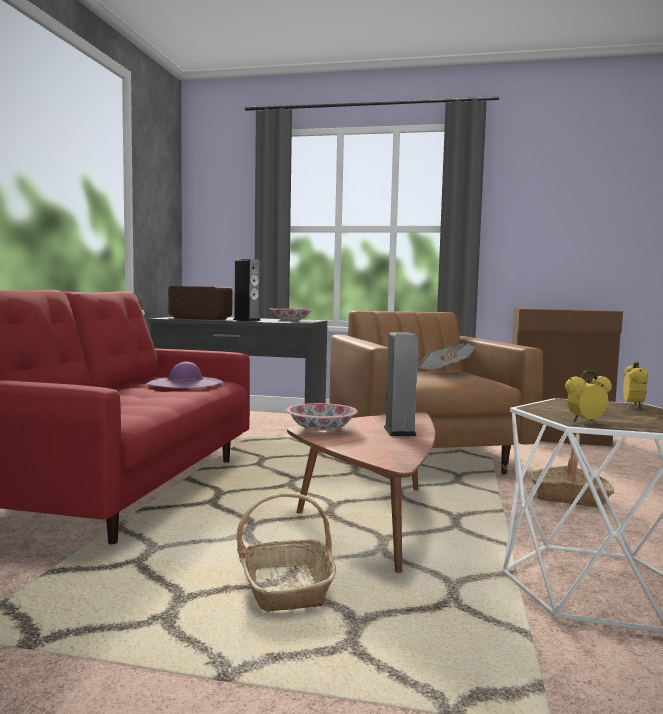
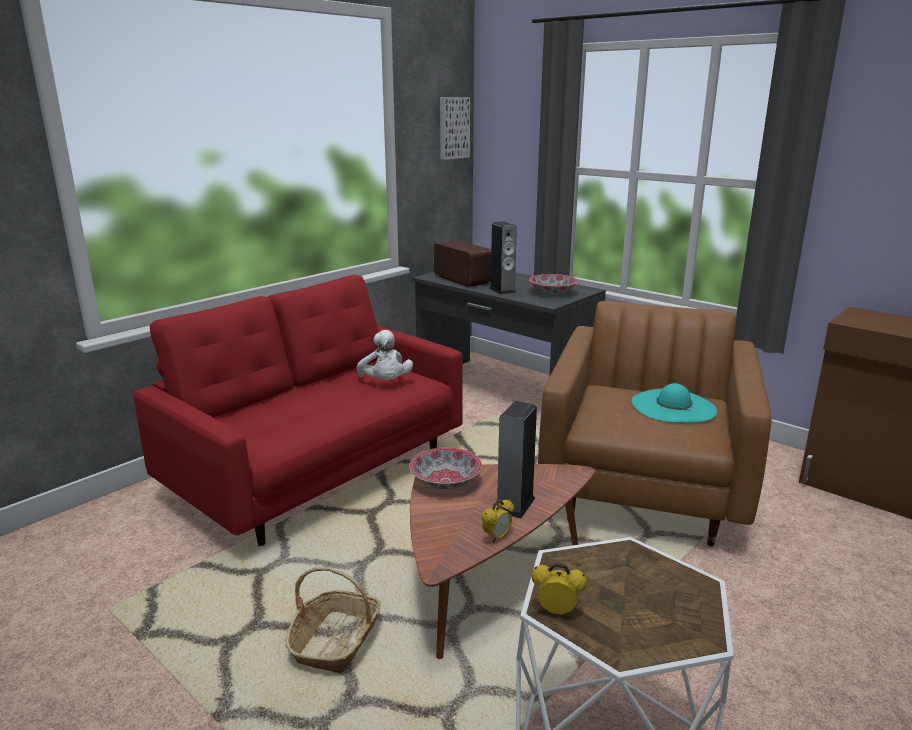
camera: 30 degrees right, 15 degrees up
(169, 194) = (453, 128): none -> picture
(185, 383) = (385, 382): purple hat -> white plush toy
(444, 372) = (673, 406): newspaper -> turquoise hat
(569, 497) = (747, 609): basket -> none
(633, 406) = (690, 585): alarm clock -> alarm clock (497, 537)

